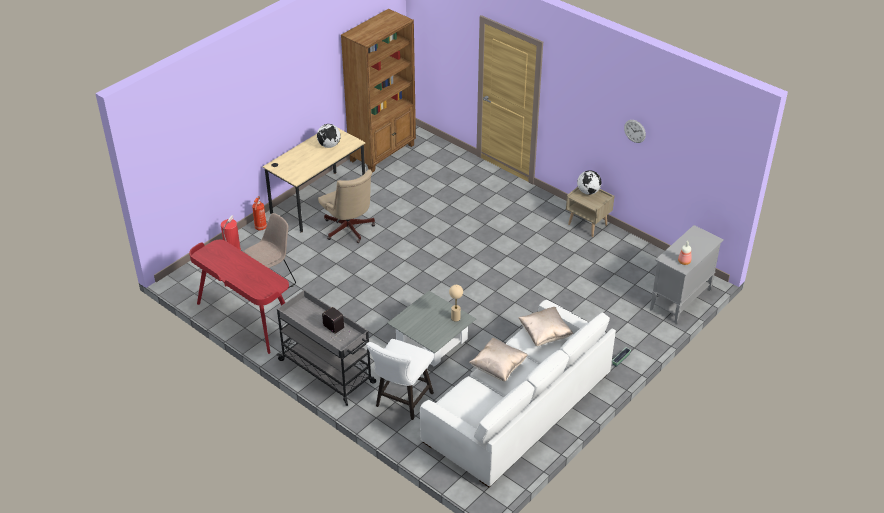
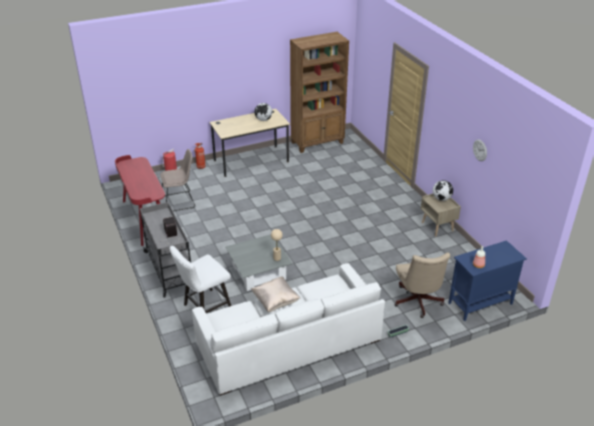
camera: 25 degrees right, 5 degrees down
(349, 230) = (257, 184): beige office chair -> beige office chair (417, 303)
(545, 334) = (330, 289): beige pillow -> none
(680, 300) = (479, 303): grey cabinet -> blue cabinet

